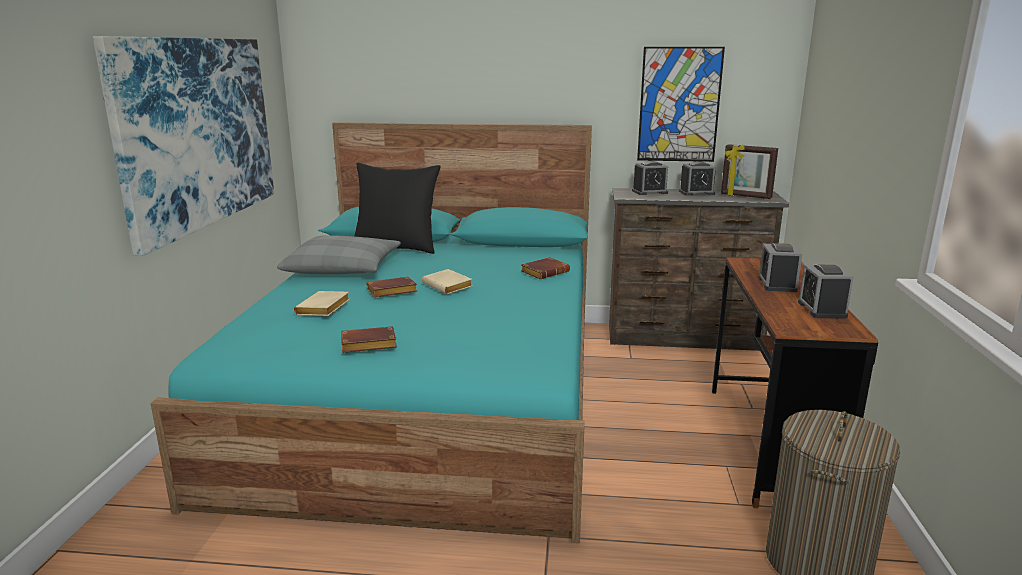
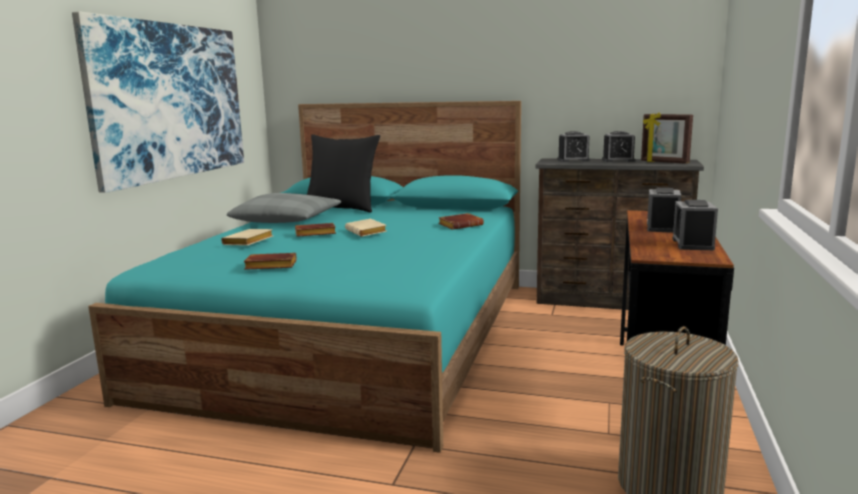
camera: 10 degrees right, 5 degrees down
(679, 105) = (602, 80): picture -> none

